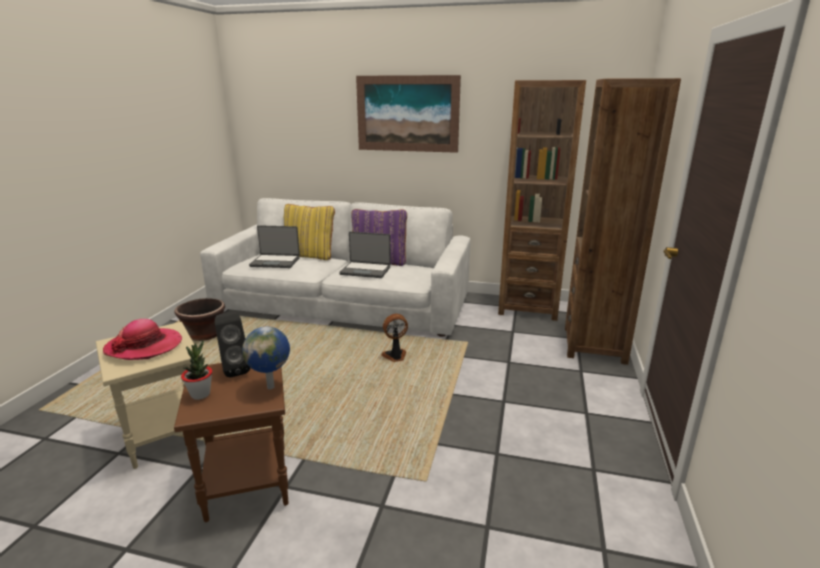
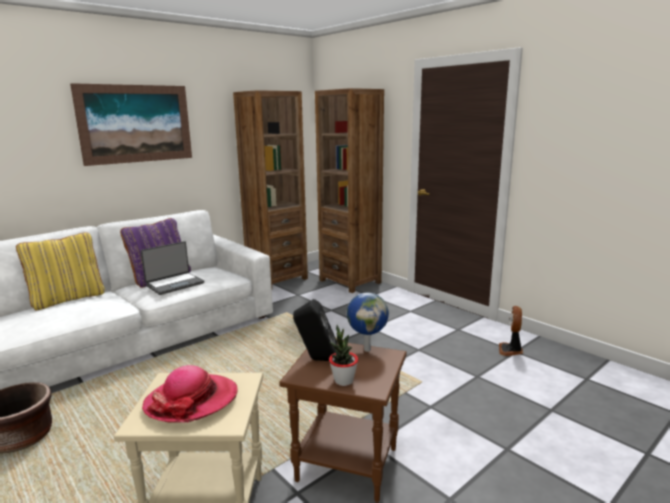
camera: 55 degrees left, 5 degrees down
(275, 262) = (53, 313): laptop -> none
(395, 356) = (261, 344): fan -> fan (511, 350)

